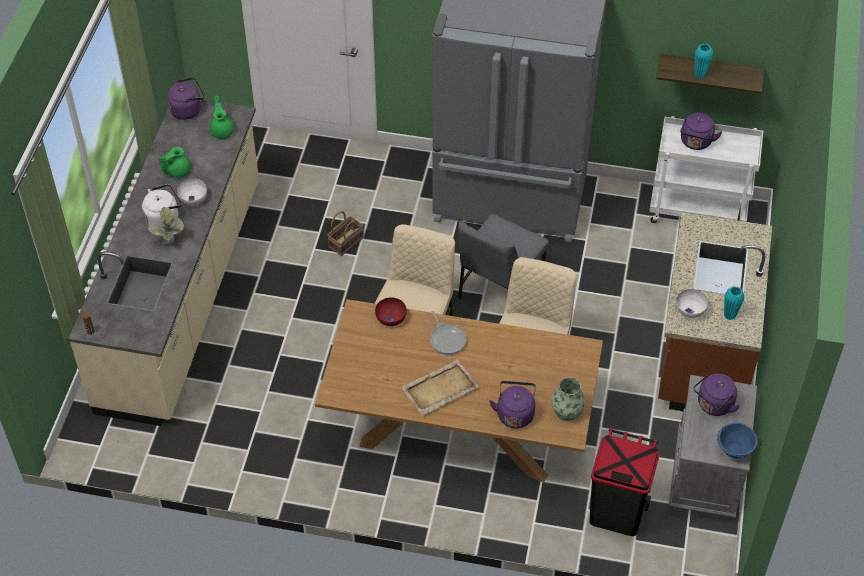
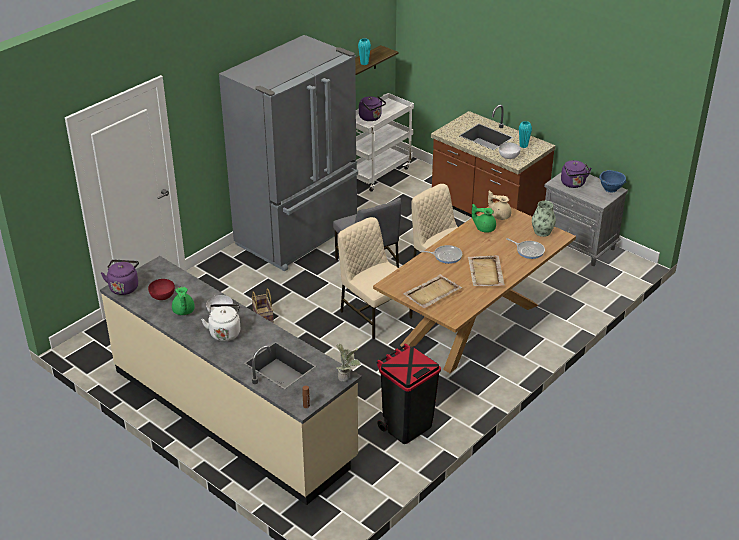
camera: 60 degrees left, 15 degrees down
(169, 243) = (254, 337): potted plant -> potted plant (347, 377)
(222, 130) = (166, 277): green teapot -> green teapot (484, 228)
(366, 355) = (431, 293): none -> beige tray
(391, 318) = (408, 272): red bowl -> red bowl (163, 295)
(515, 413) = (528, 251): purple kettle -> frying pan
(571, 356) = (500, 215): none -> beige teapot
(616, 513) = (581, 286): black trash can -> black trash can (406, 426)

